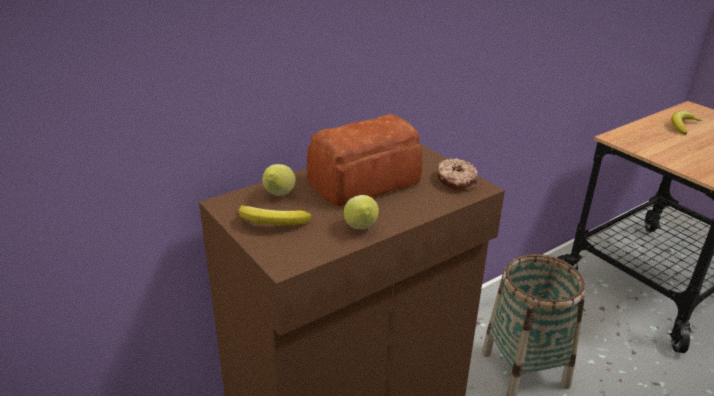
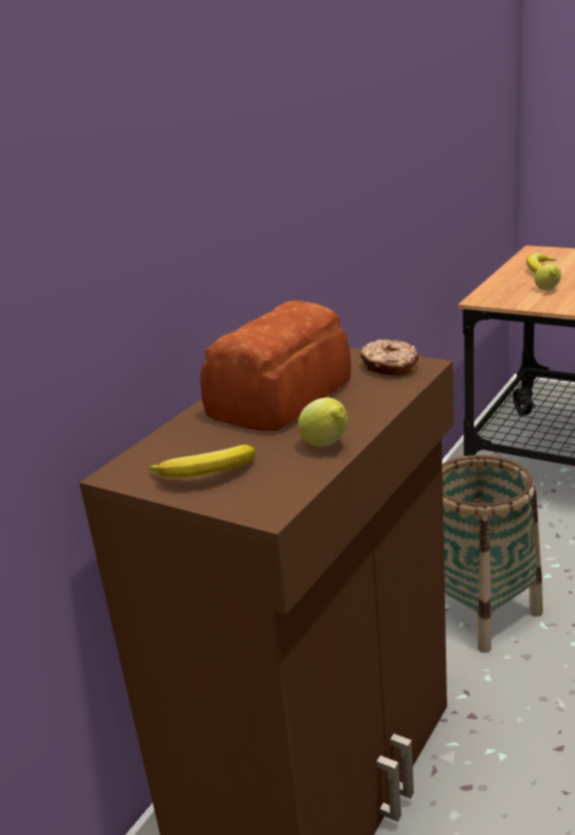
camera: 20 degrees left, 5 degrees down
(278, 196) = (185, 443): lemon -> lemon (548, 290)

